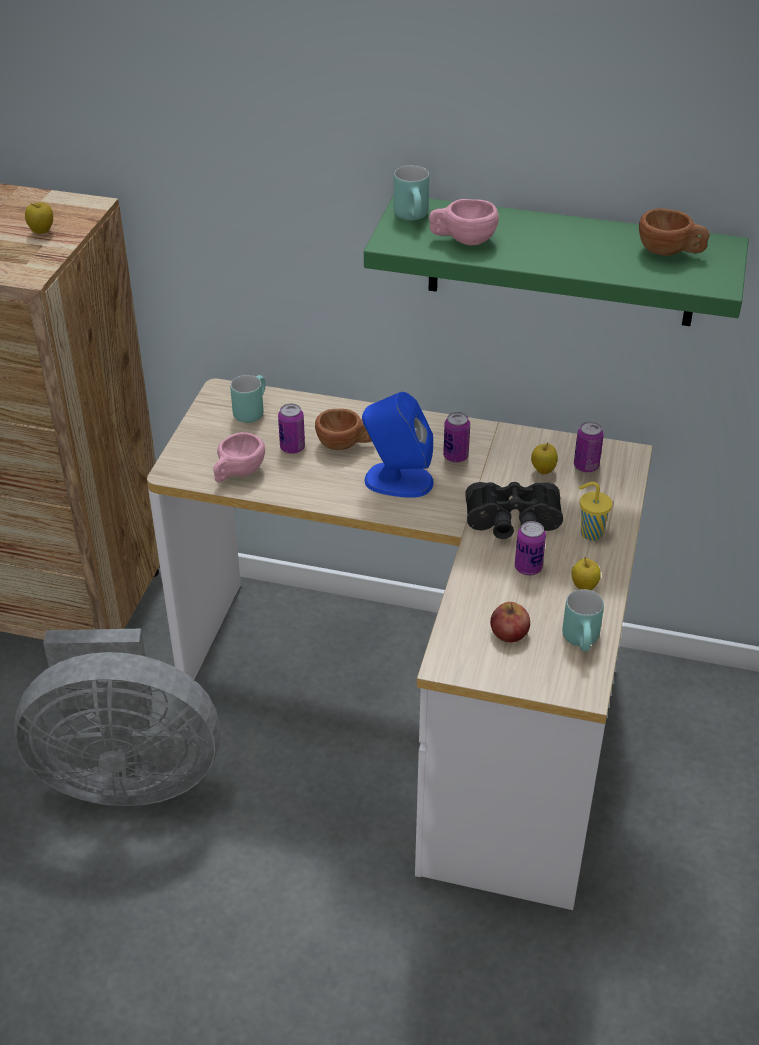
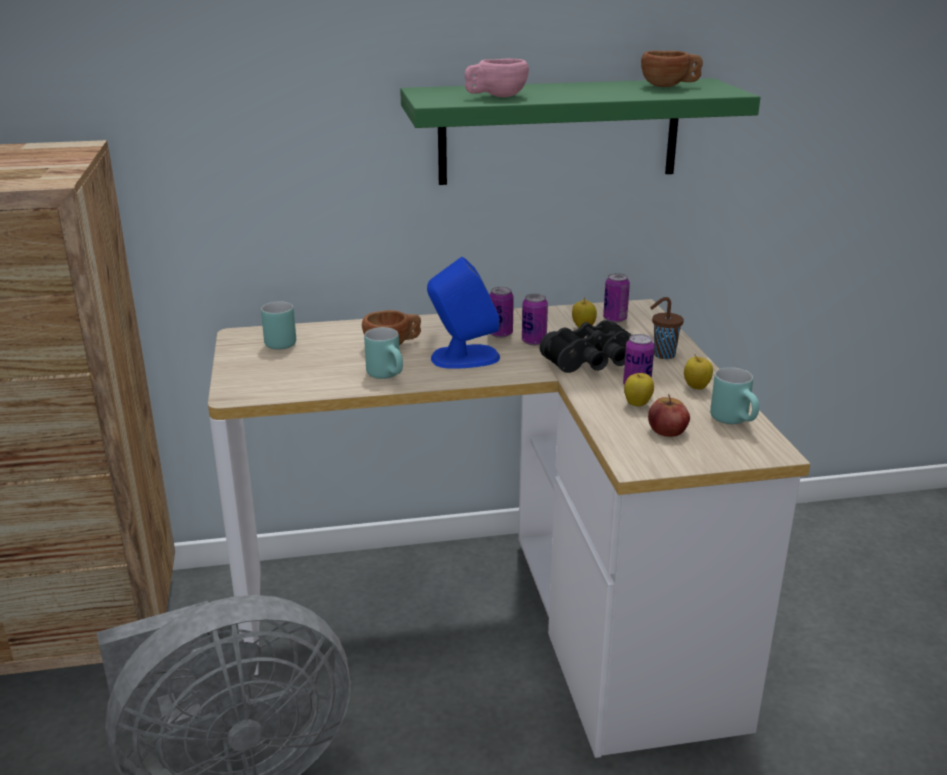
camera: 25 degrees left, 15 degrees down
(42, 232) = (40, 161): apple -> apple (637, 405)
(237, 473) = (304, 383): pink cup -> none
(292, 448) = (344, 356): can -> can (534, 341)
(415, 218) = (437, 93): turquoise mug -> turquoise mug (389, 375)
(590, 533) = (662, 355): yellow cup -> brown cup

